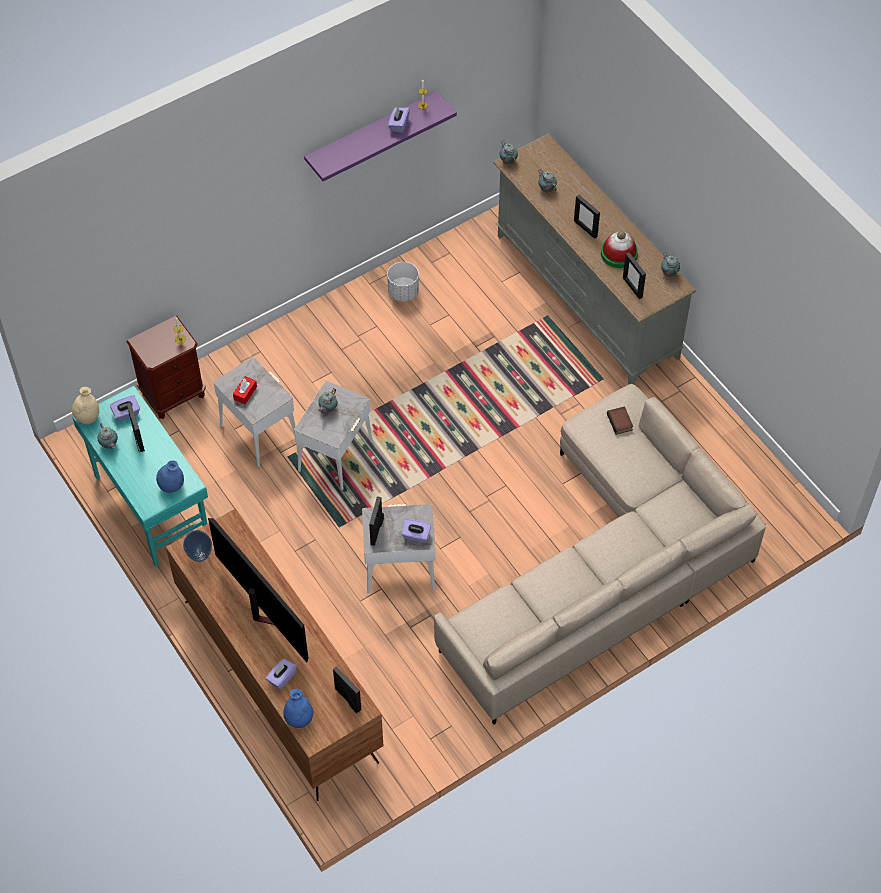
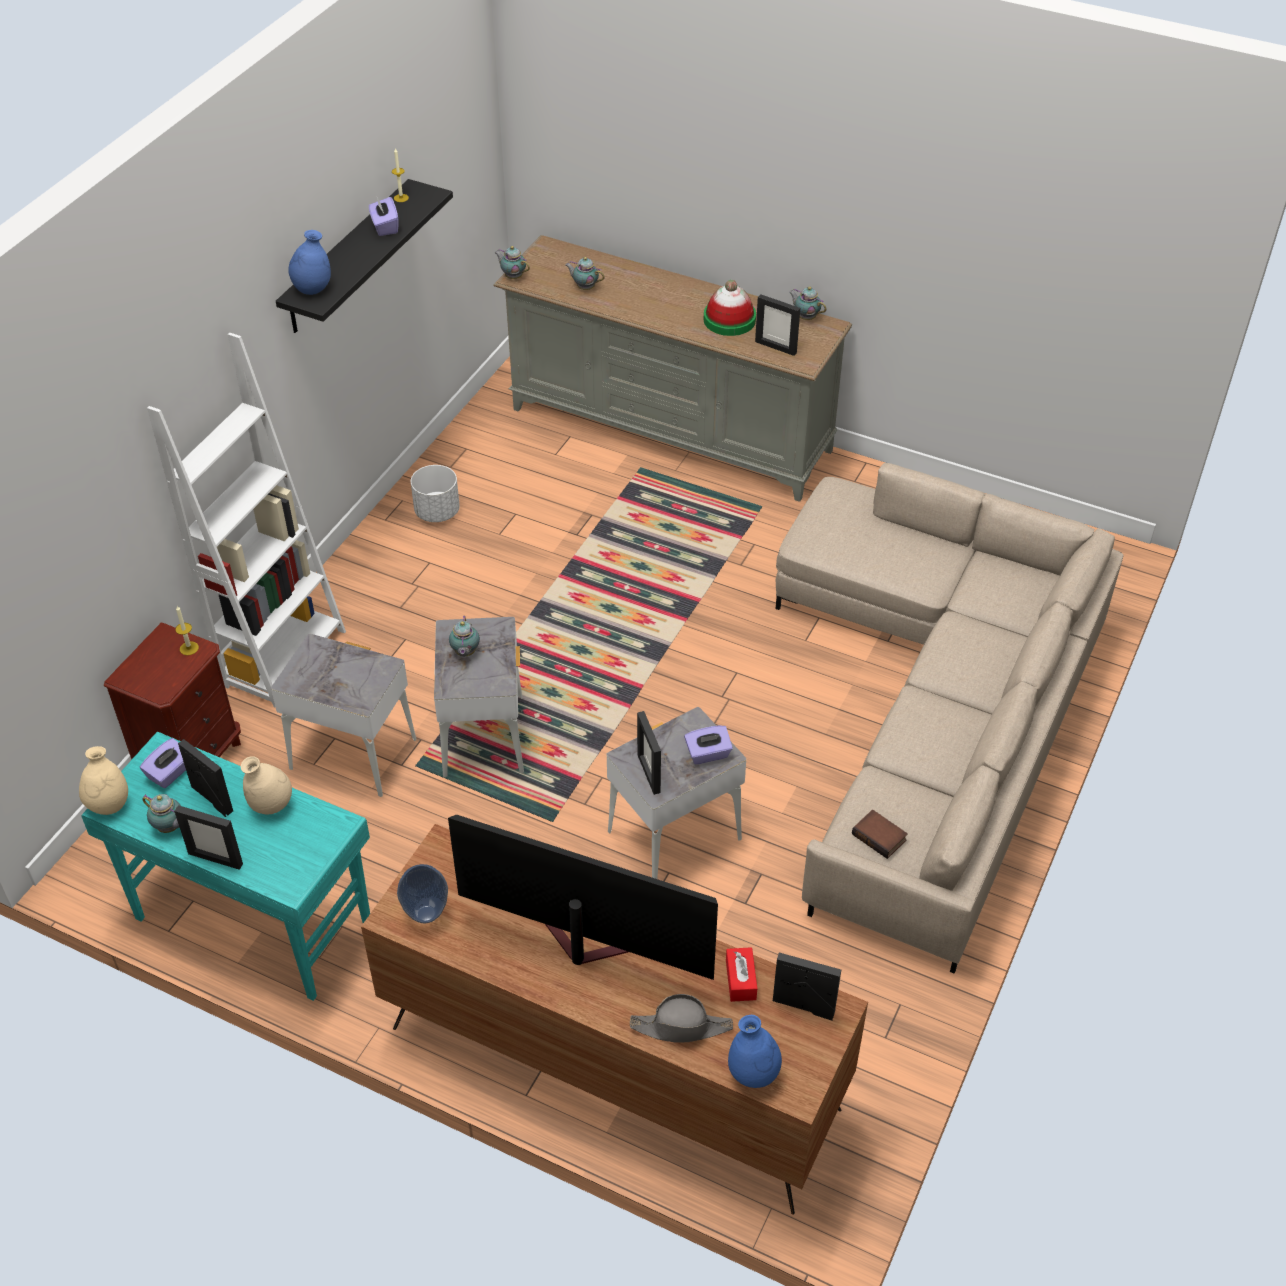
camera: 30 degrees left, 10 degrees down
(164, 457) = (271, 805): none -> beige vase
(171, 486) = (310, 840): blue vase -> blue vase (313, 289)
(245, 393) = (329, 682): red tissue box -> red tissue box (740, 980)
(257, 353) = (284, 658): none -> white bookcase
(282, 678) = (681, 1027): purple tissue box -> grey hat
(371, 134) = (347, 258): purple shelf -> black shelf
(586, 228) = (667, 309): picture frame -> picture frame (216, 858)
(620, 422) = (850, 520): book -> book (880, 837)

